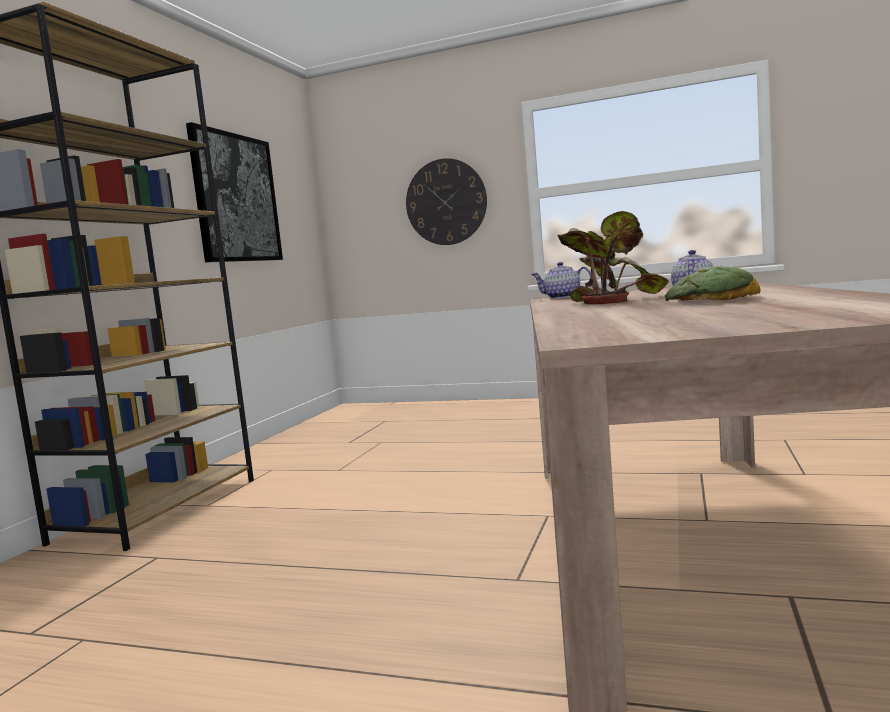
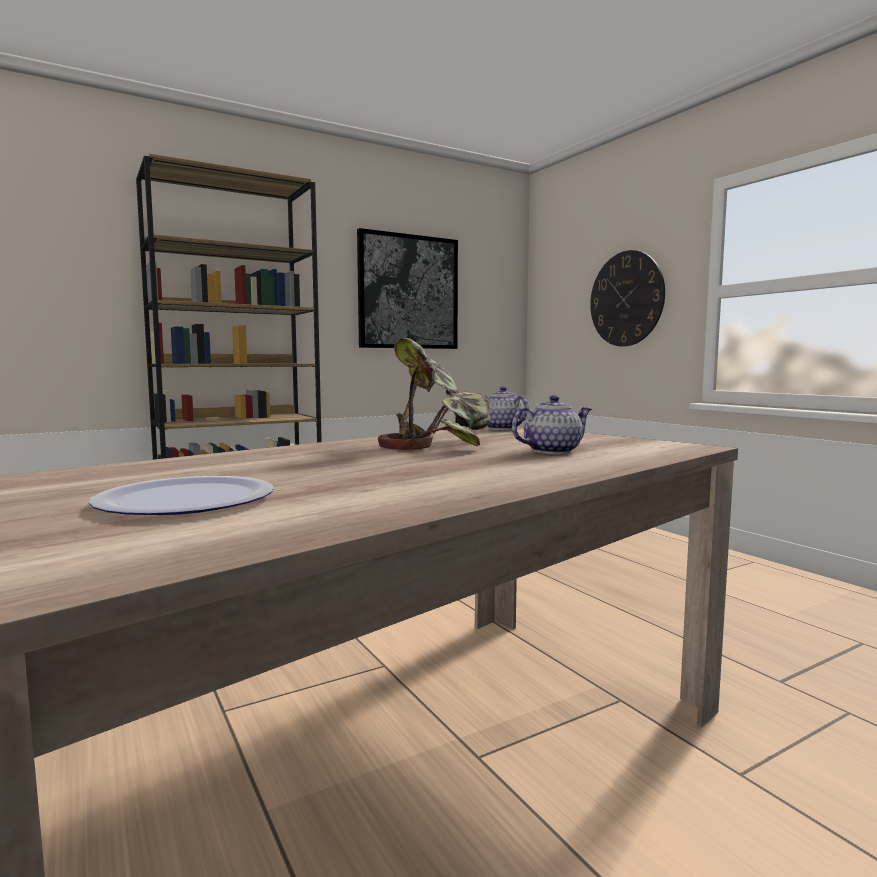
camera: 40 degrees right, 0 degrees up
(711, 300) = (383, 471): bread -> none
(755, 310) = (186, 500): none -> plate

